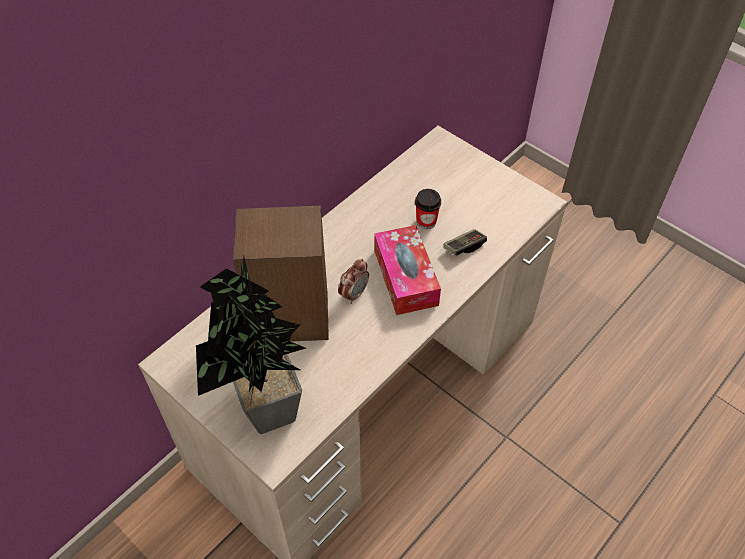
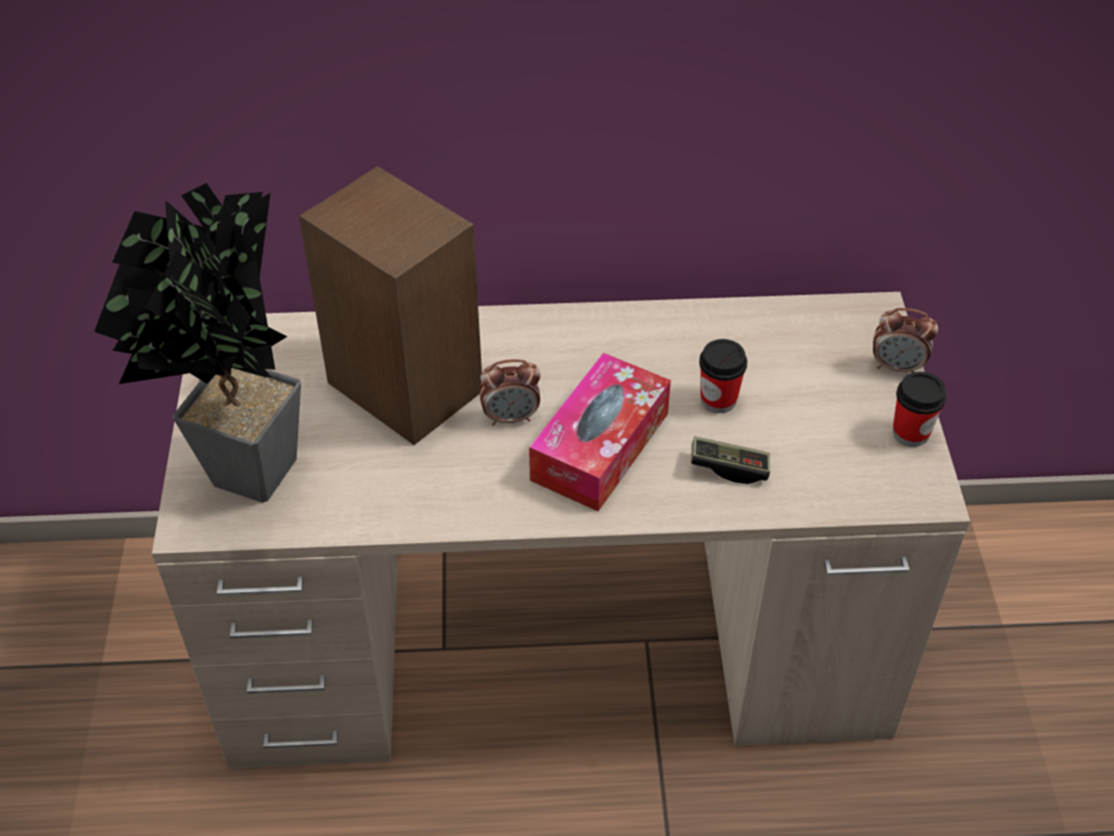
camera: 45 degrees right, 5 degrees down
(473, 158) = (897, 366): none -> alarm clock
(509, 182) = (910, 432): none -> cup

